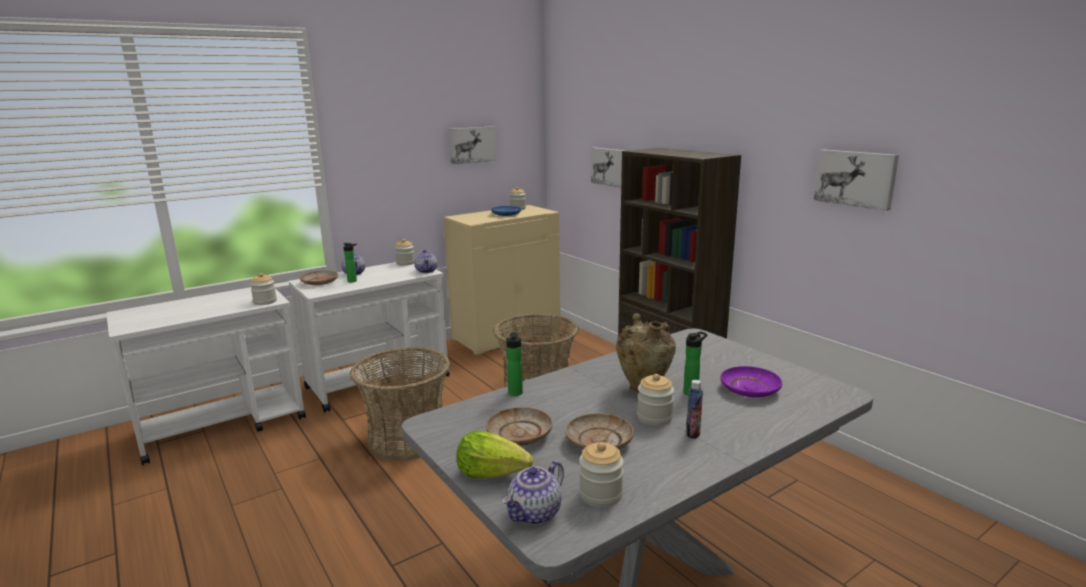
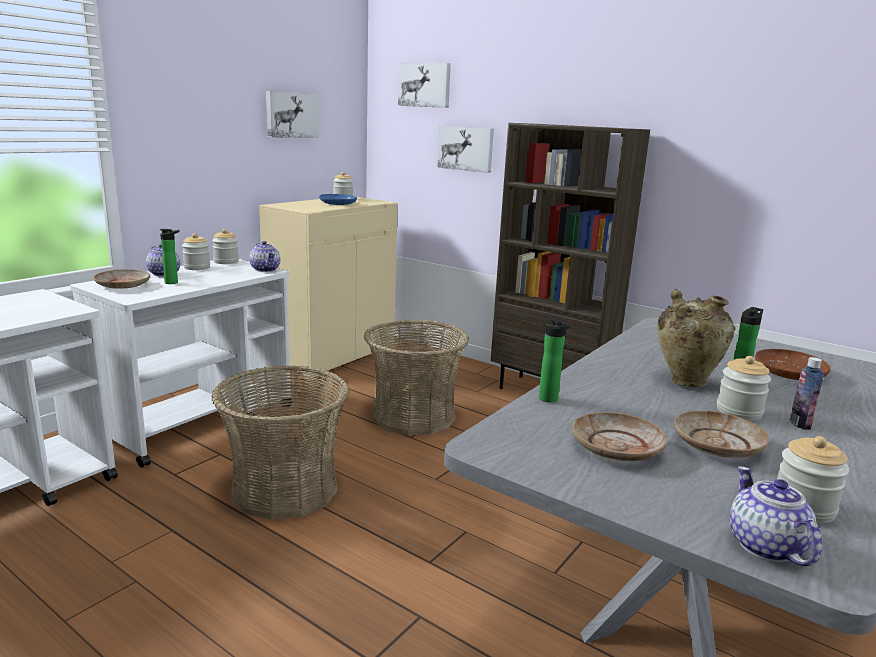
camera: 20 degrees left, 0 degrees up
(265, 302) = (58, 311): jar -> jar (197, 267)
(493, 472) = (645, 500): lettuce -> none
(535, 514) = (764, 545): teapot -> teapot turned 150 degrees clockwise
(750, 389) = (789, 373): purple plate -> brown plate
(855, 178) = (792, 152): picture -> picture (425, 85)

